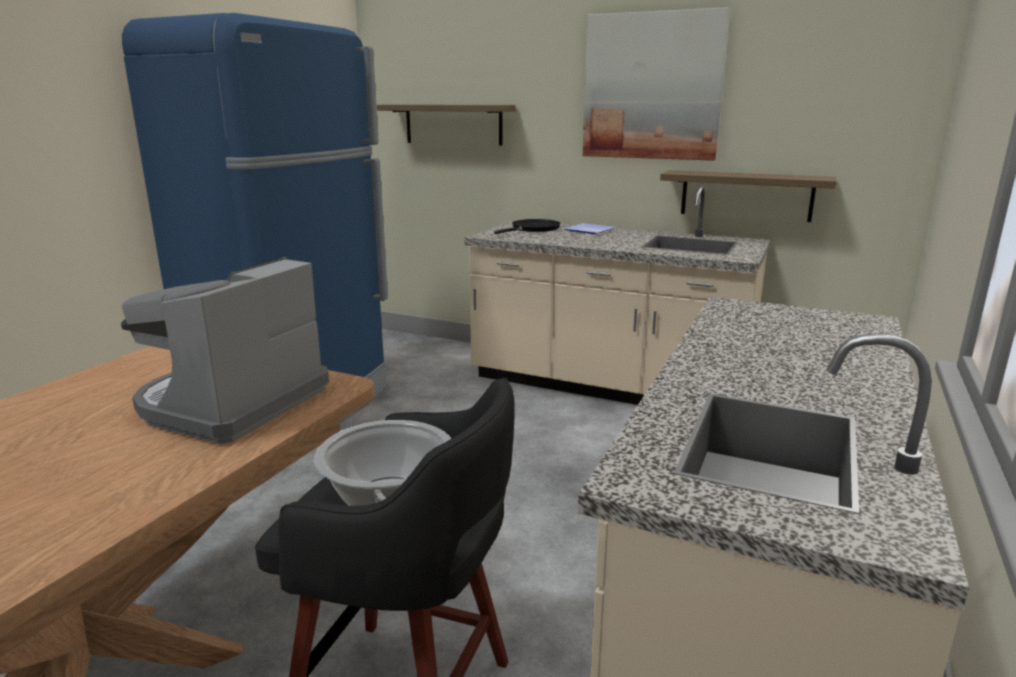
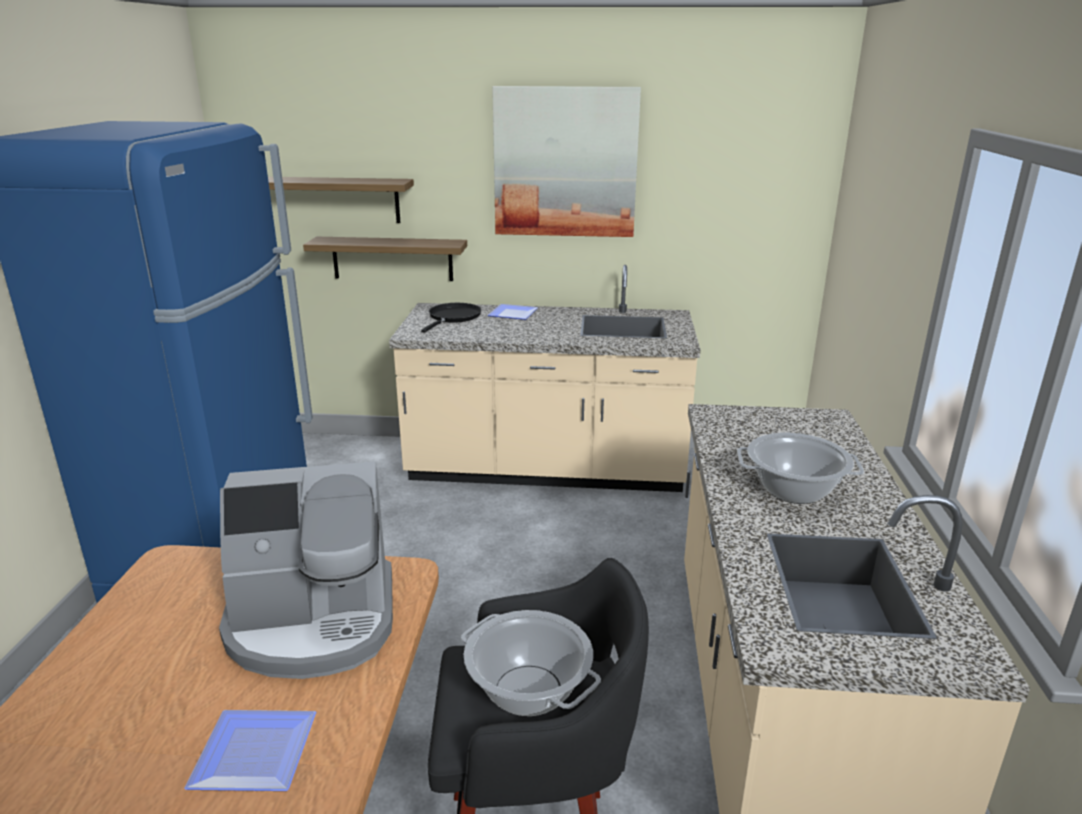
camera: 20 degrees left, 5 degrees up
(98, 477) = (259, 751): none -> plate
(232, 403) = (313, 623): coffee machine -> coffee machine turned 105 degrees counterclockwise
(746, 195) = (664, 269): shelf -> shelf (392, 258)
(774, 366) = (794, 490): none -> cooking pot

